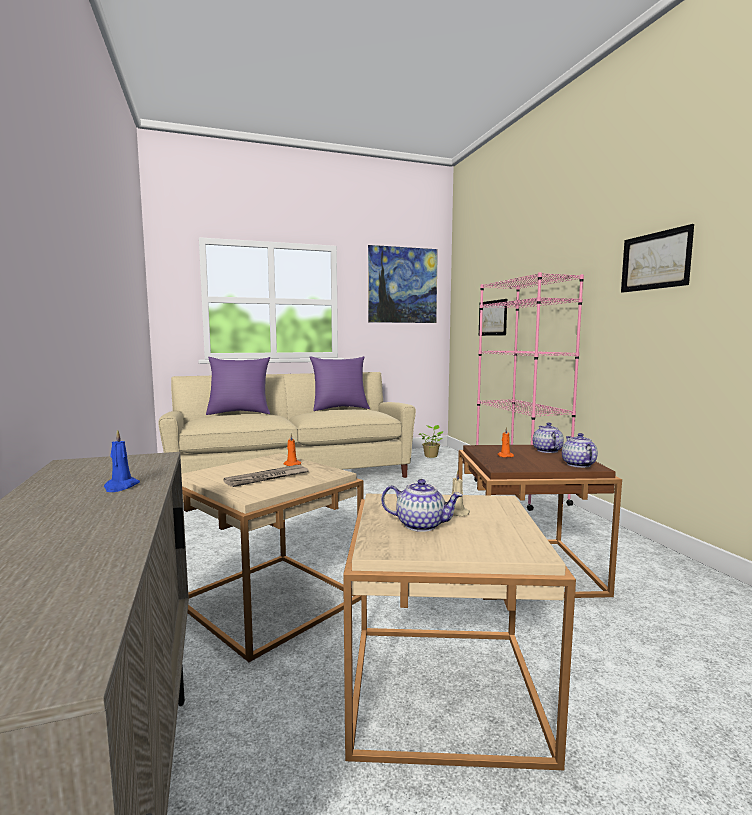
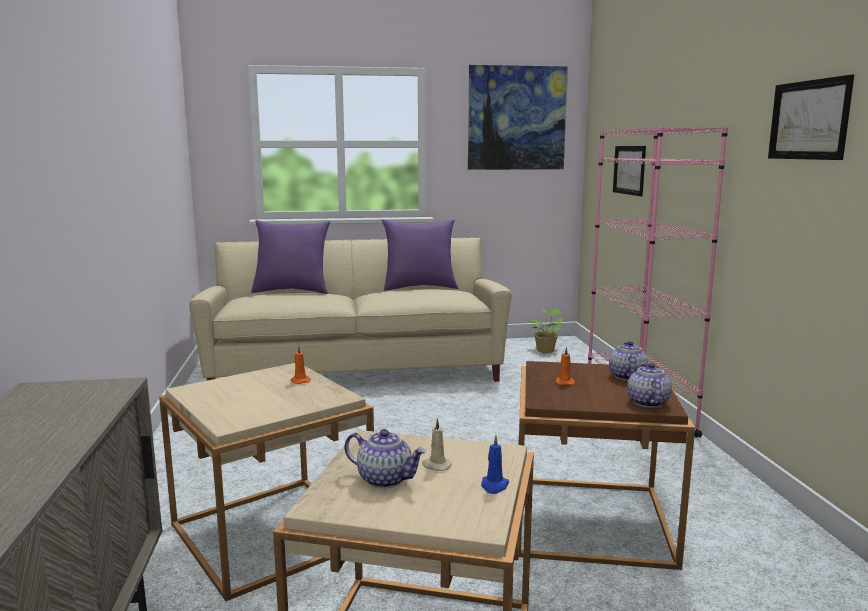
camera: 10 degrees right, 5 degrees up
(120, 487) = (59, 427): blue candle -> blue candle (494, 486)
(267, 478) = (261, 400): newspaper -> none

